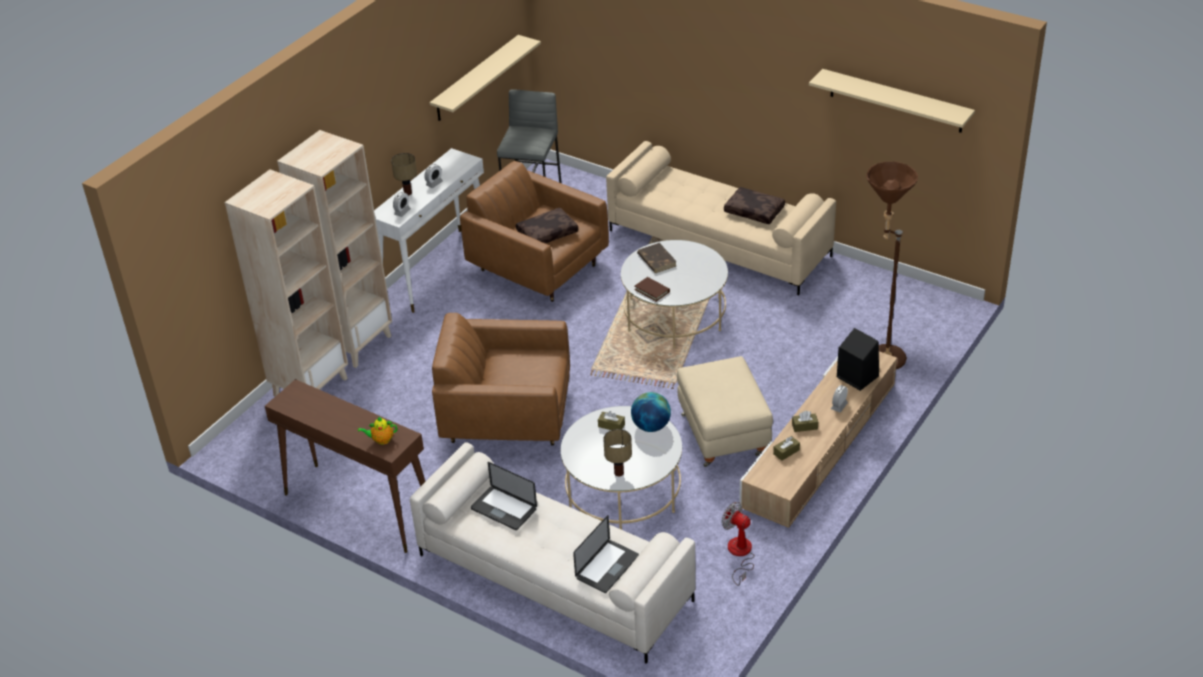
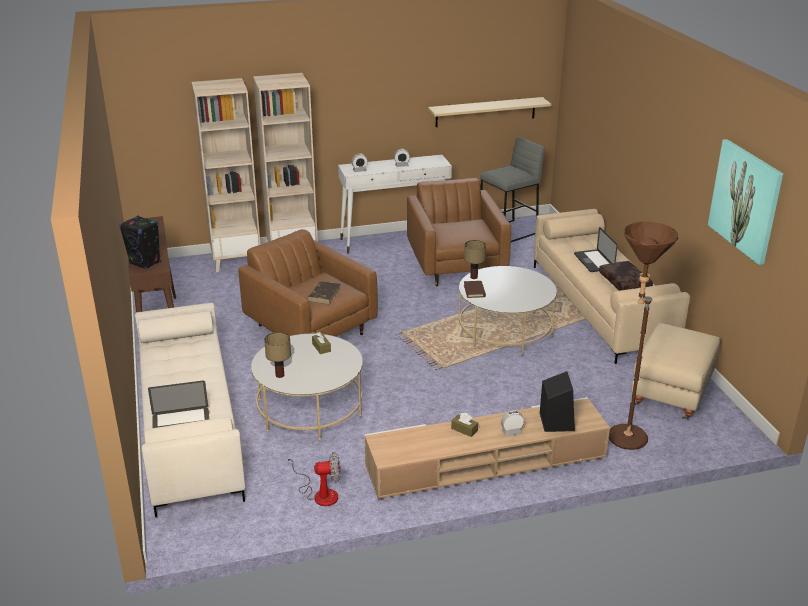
camera: 40 degrees right, 10 degrees down
(381, 440) = (145, 263): teapot -> black speaker
(408, 193) = (379, 164): table lamp -> table lamp (474, 277)
(504, 509) = (185, 355): laptop -> laptop (593, 261)
(547, 233) = (457, 232): brown pillow -> none
(651, 426) = (344, 362): globe -> none
(656, 260) = (506, 276): brown book -> brown book (324, 294)
(724, 435) = (427, 416): beige ottoman -> beige ottoman (671, 395)
(739, 554) = (320, 493): fan -> fan turned 90 degrees clockwise
(786, 452) = (424, 437): brown tissue box -> none
(896, 101) = (746, 200): beige shelf -> picture

